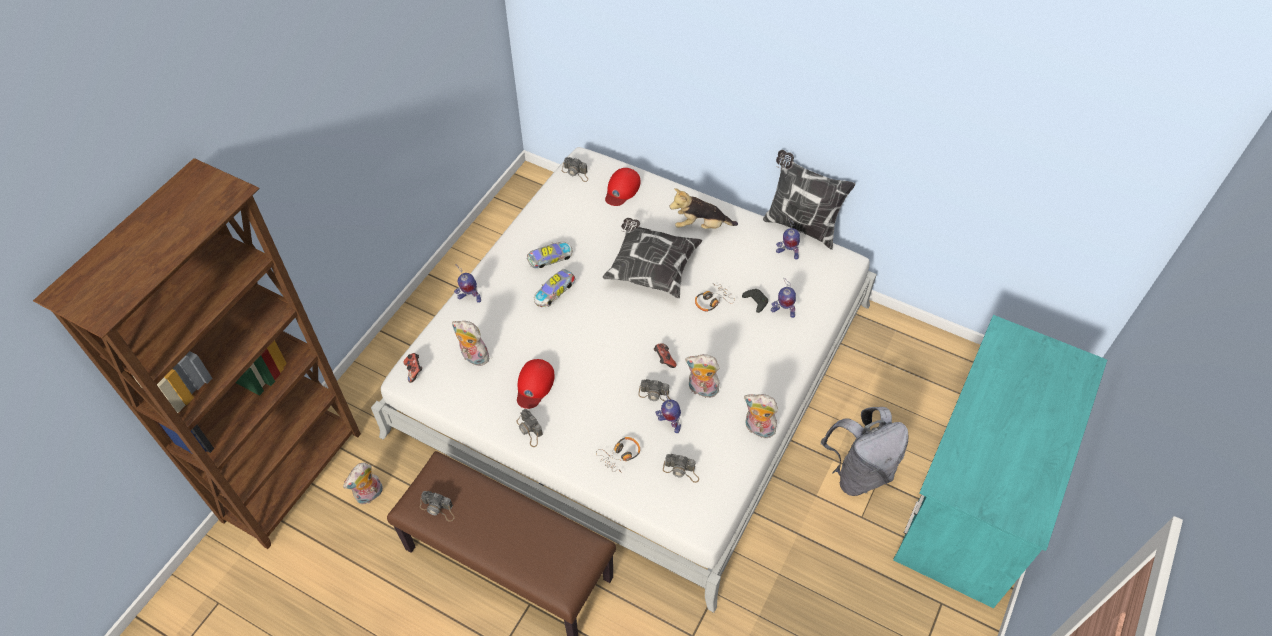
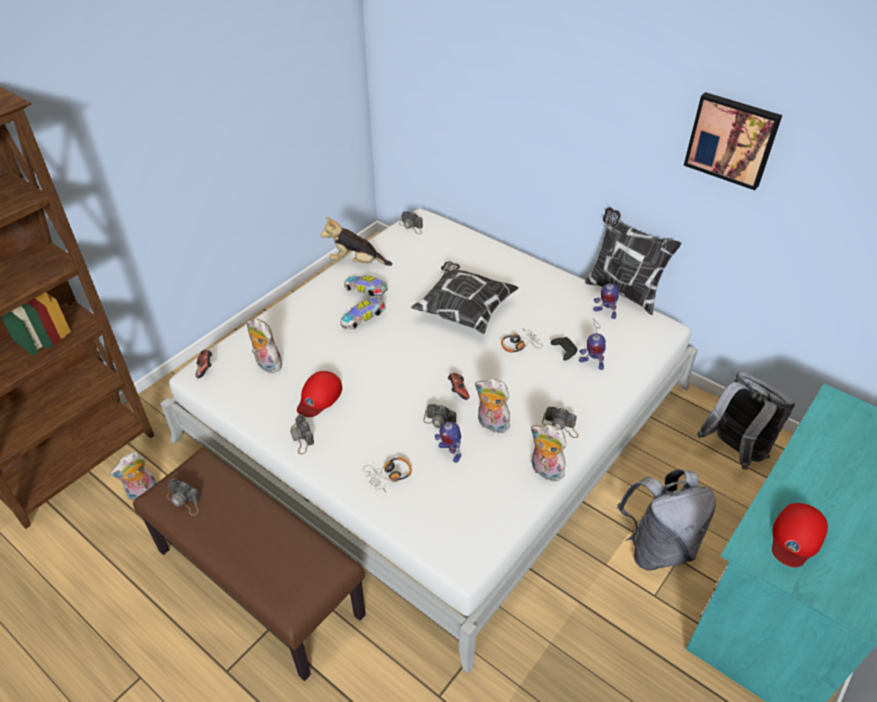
camera: 10 degrees right, 10 degrees down
(469, 298) = (280, 314): toy robot -> none
(549, 260) = (366, 292): toy car -> toy car turned 135 degrees counterclockwise
(622, 189) = (451, 243): red cap -> red cap (796, 537)
(681, 471) = (451, 500): camera -> camera (561, 426)
(701, 226) = (521, 280): plush toy -> plush toy (356, 262)
(898, 99) = (732, 139): none -> picture
(917, 366) = (734, 450): none -> grey backpack

